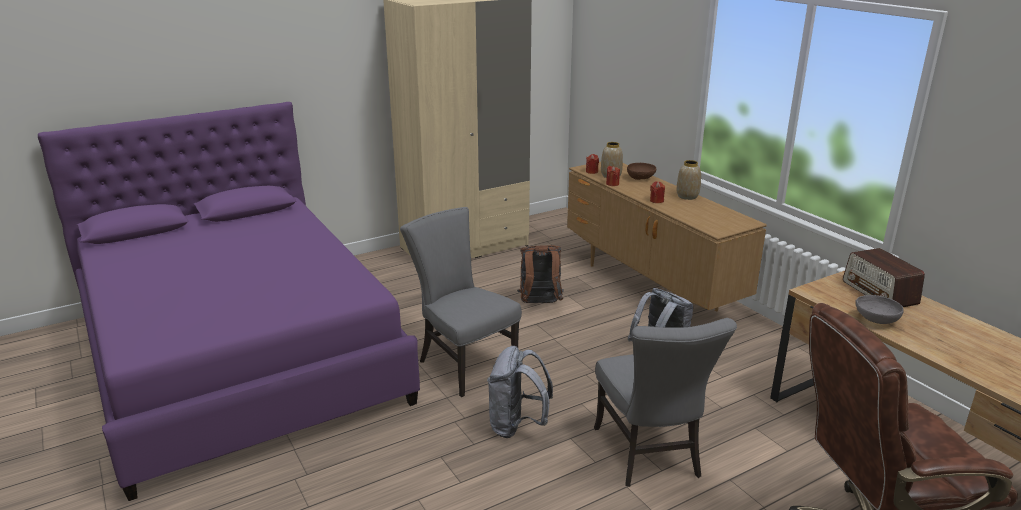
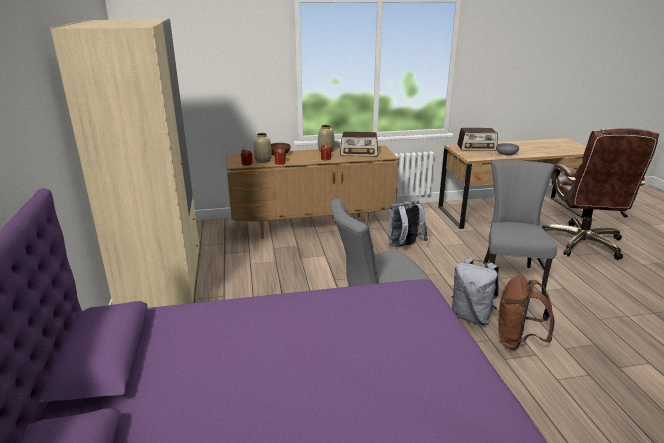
camera: 70 degrees left, 0 degrees up
(539, 304) = (305, 271): brown backpack -> brown backpack (517, 341)
(650, 456) = (509, 276): grey chair -> grey chair turned 90 degrees counterclockwise
(704, 214) = (359, 153): none -> radio

